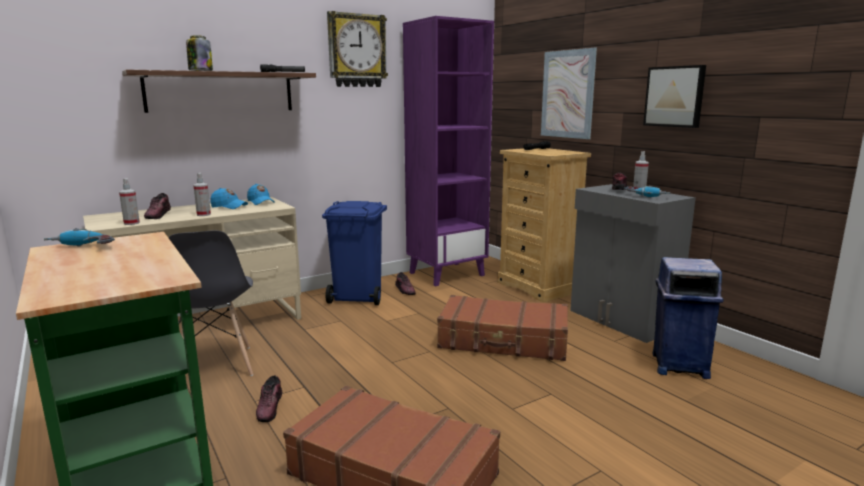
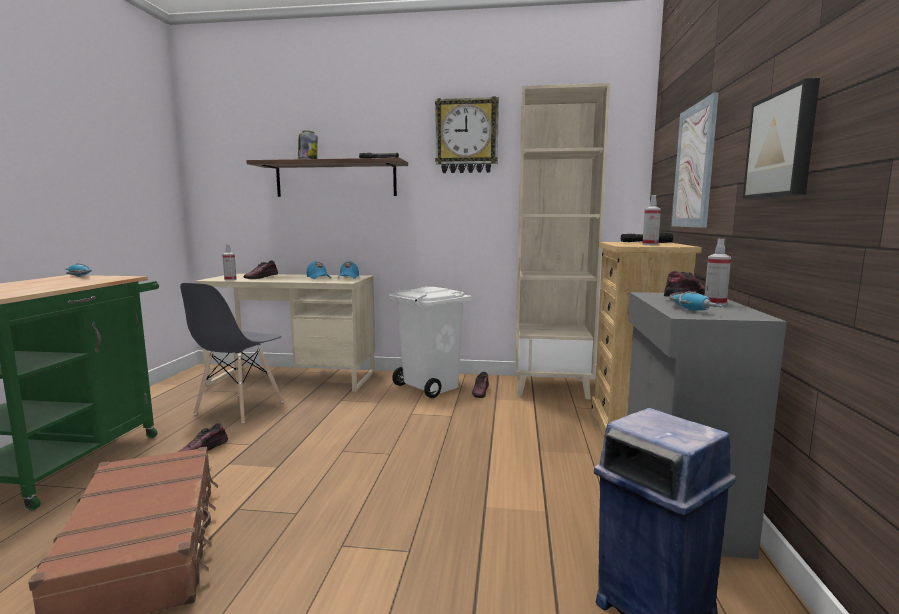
camera: 40 degrees right, 5 degrees down
(203, 214) = (283, 280): spray bottle -> spray bottle (650, 245)
(359, 296) = (431, 386): blue trash can -> white trash can
(447, 274) = (552, 387): purple bookcase -> beige bookcase
(503, 341) = (475, 472): brown suitcase -> none

